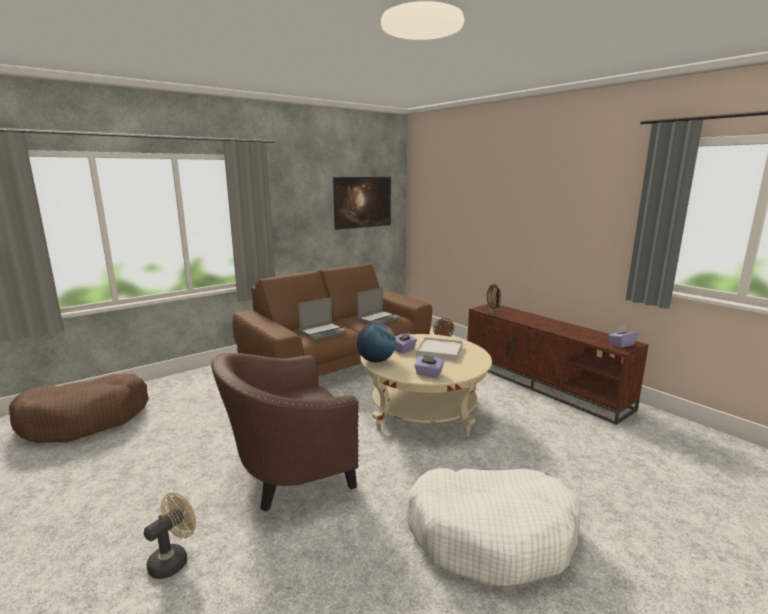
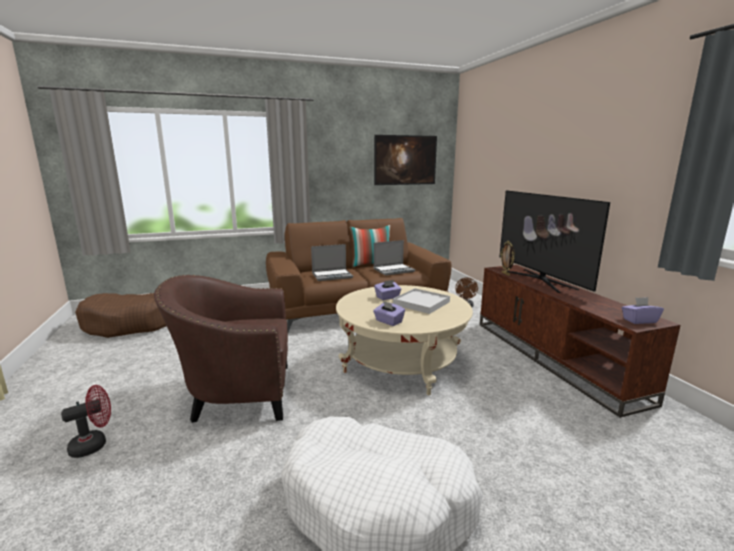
camera: 20 degrees right, 0 degrees up
(173, 560) = (94, 444): beige fan -> red fan
(350, 315) = (371, 265): none -> pillow
(376, 360) = (350, 303): globe -> none
(524, 316) = (540, 280): none -> television

